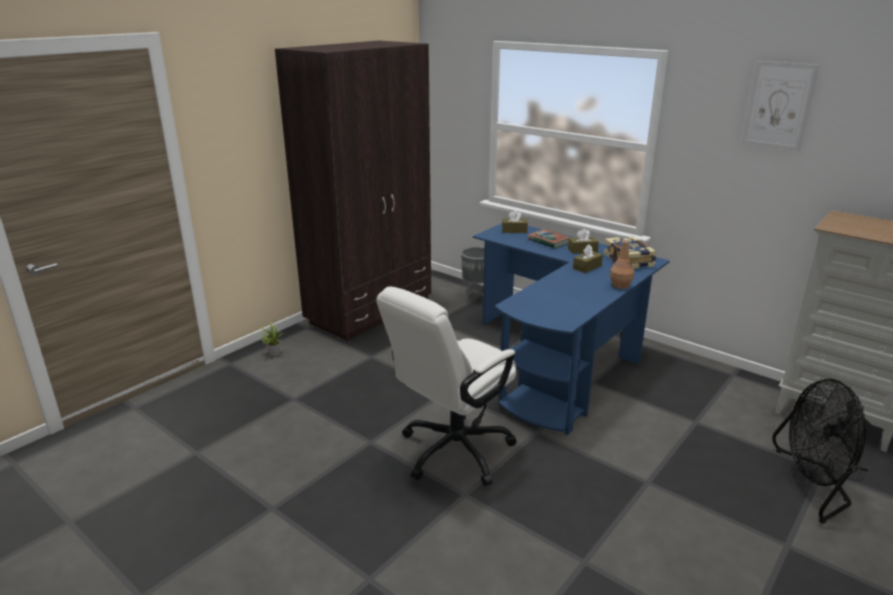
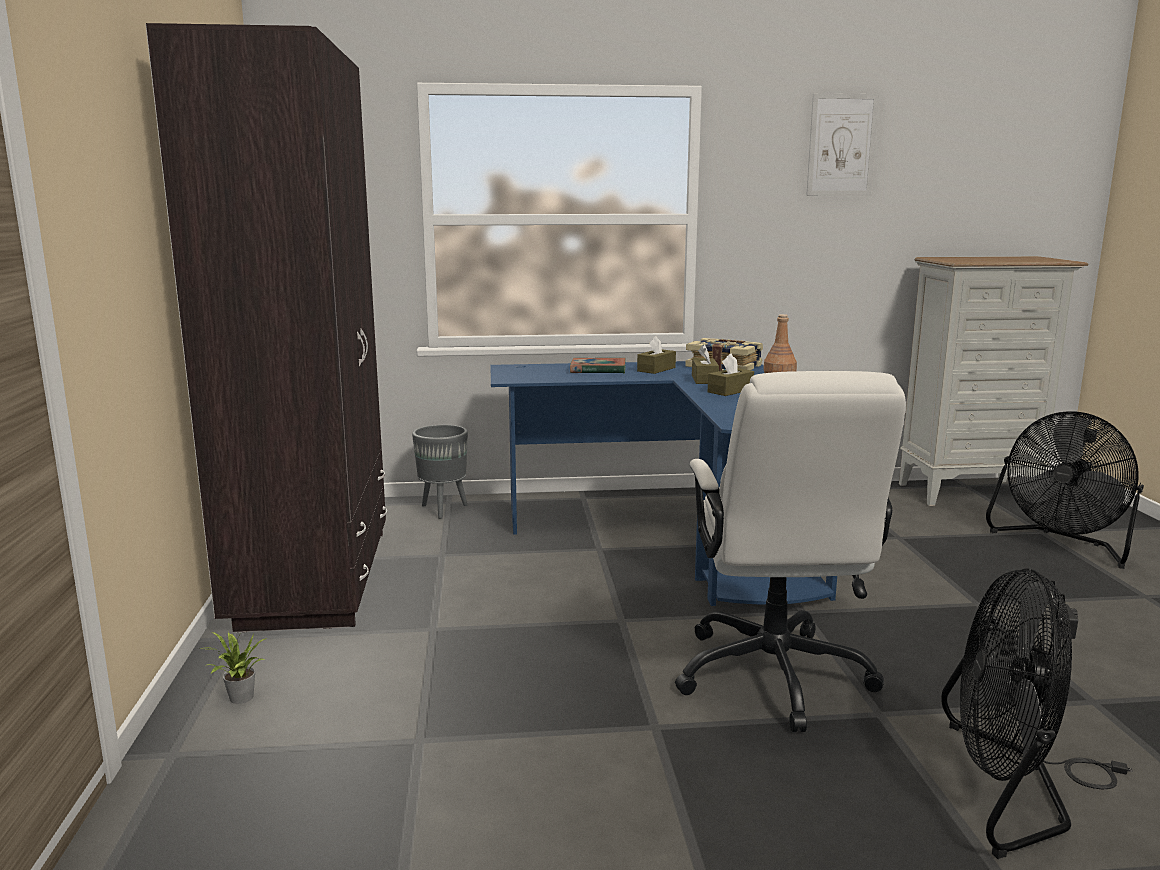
camera: 45 degrees left, 10 degrees down
(454, 559) = (1016, 785): none -> black fan
(514, 230) = (529, 370): brown tissue box -> brown tissue box (730, 391)

